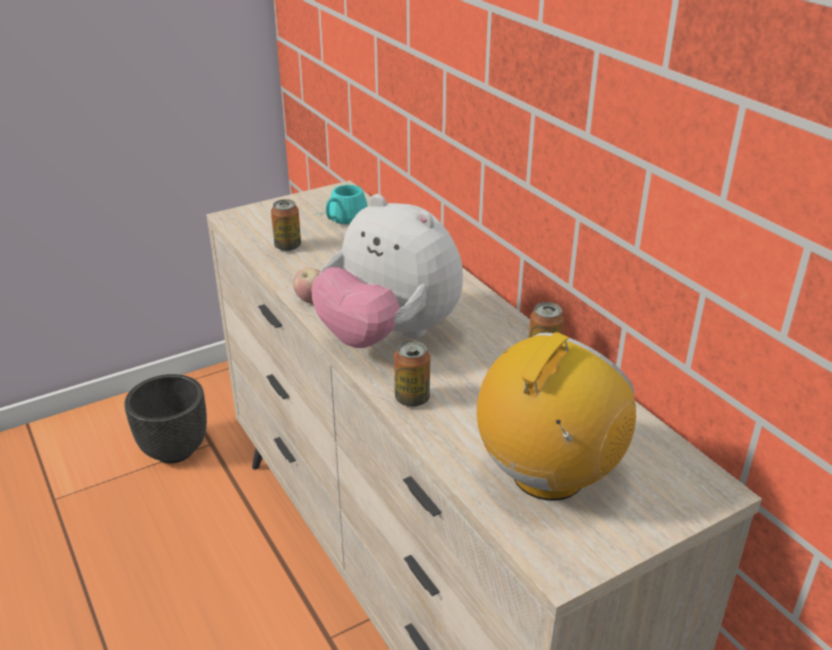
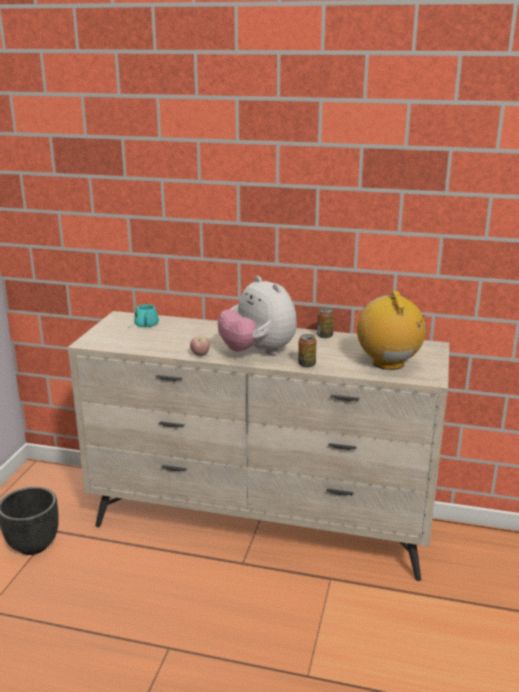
camera: 45 degrees left, 10 degrees down
(287, 246) = (143, 343): can -> none
(388, 336) = (258, 352): plush toy -> plush toy turned 60 degrees clockwise

